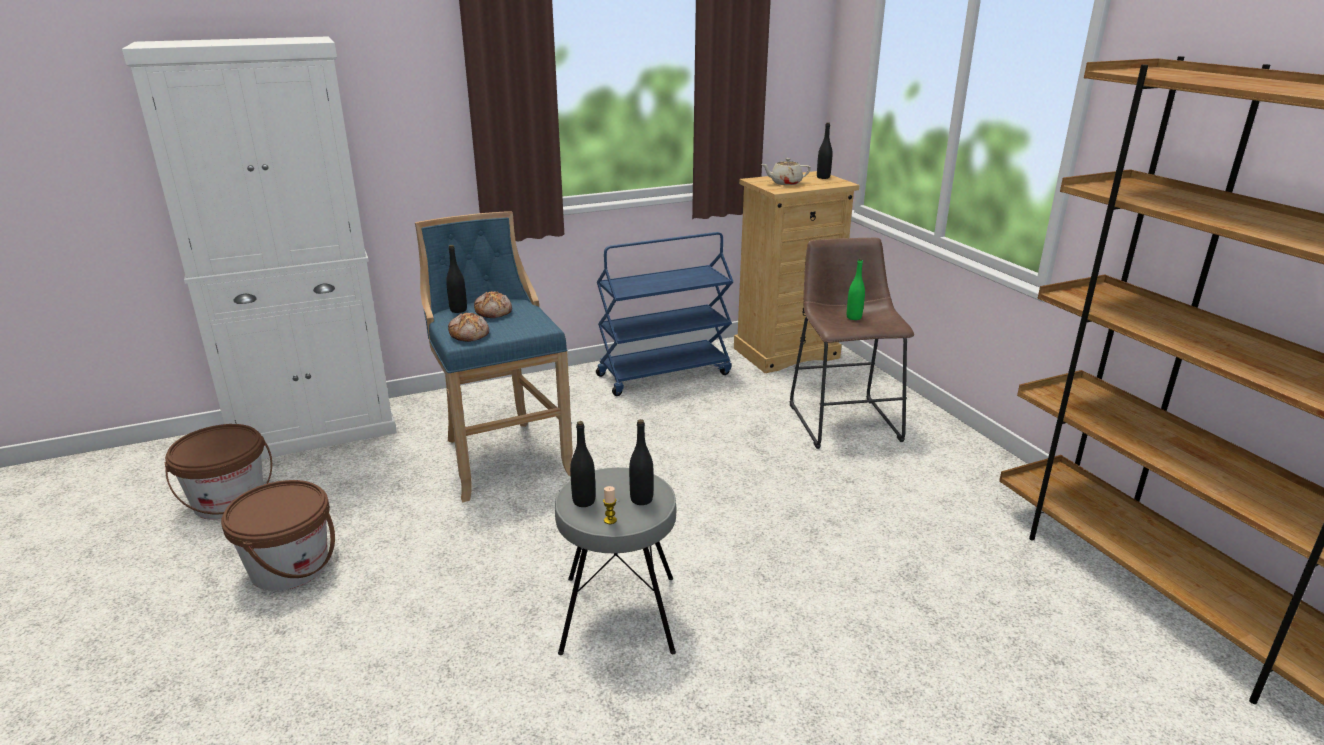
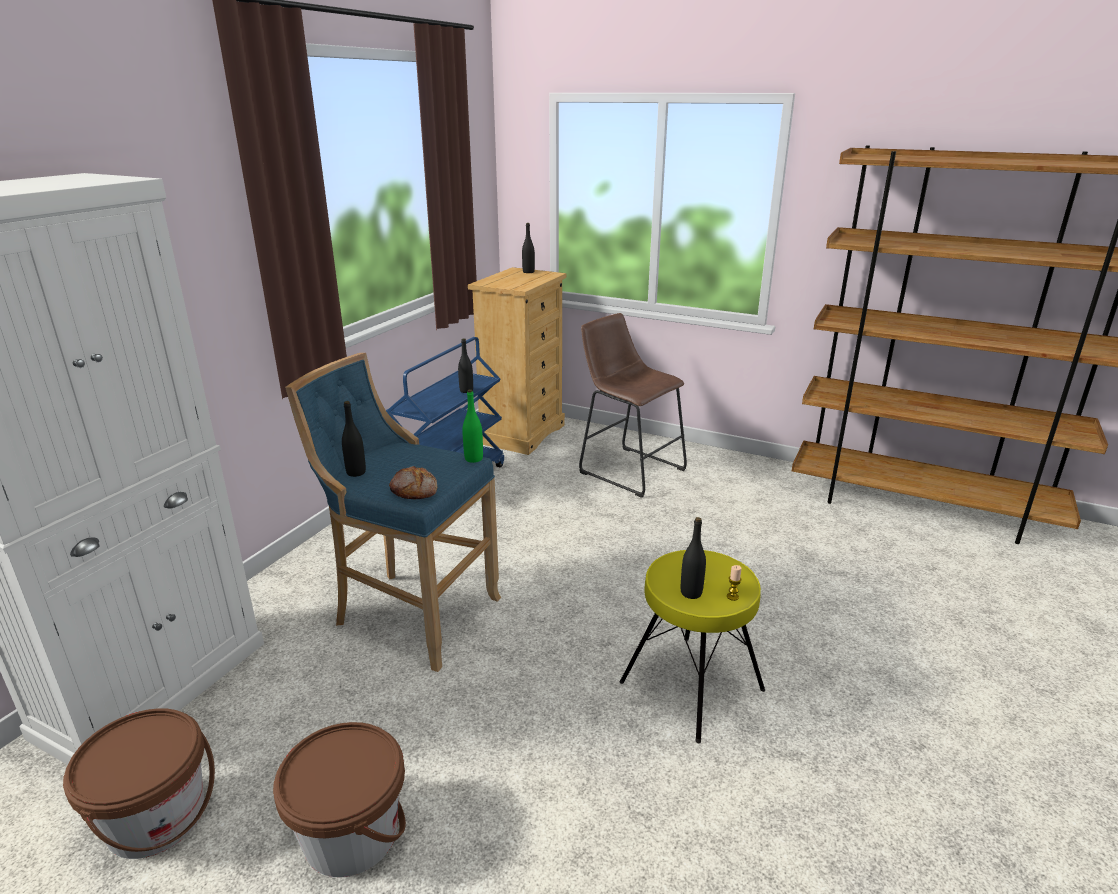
camera: 40 degrees left, 0 degrees up
(494, 312) = (394, 463): bread -> none
(619, 613) = (691, 685): grey stool -> yellow stool
(641, 499) = (723, 571): black bottle -> black bottle (466, 390)
(785, 183) = (512, 281): beige teapot -> none
(854, 317) = (630, 382): green bottle -> green bottle (473, 459)

